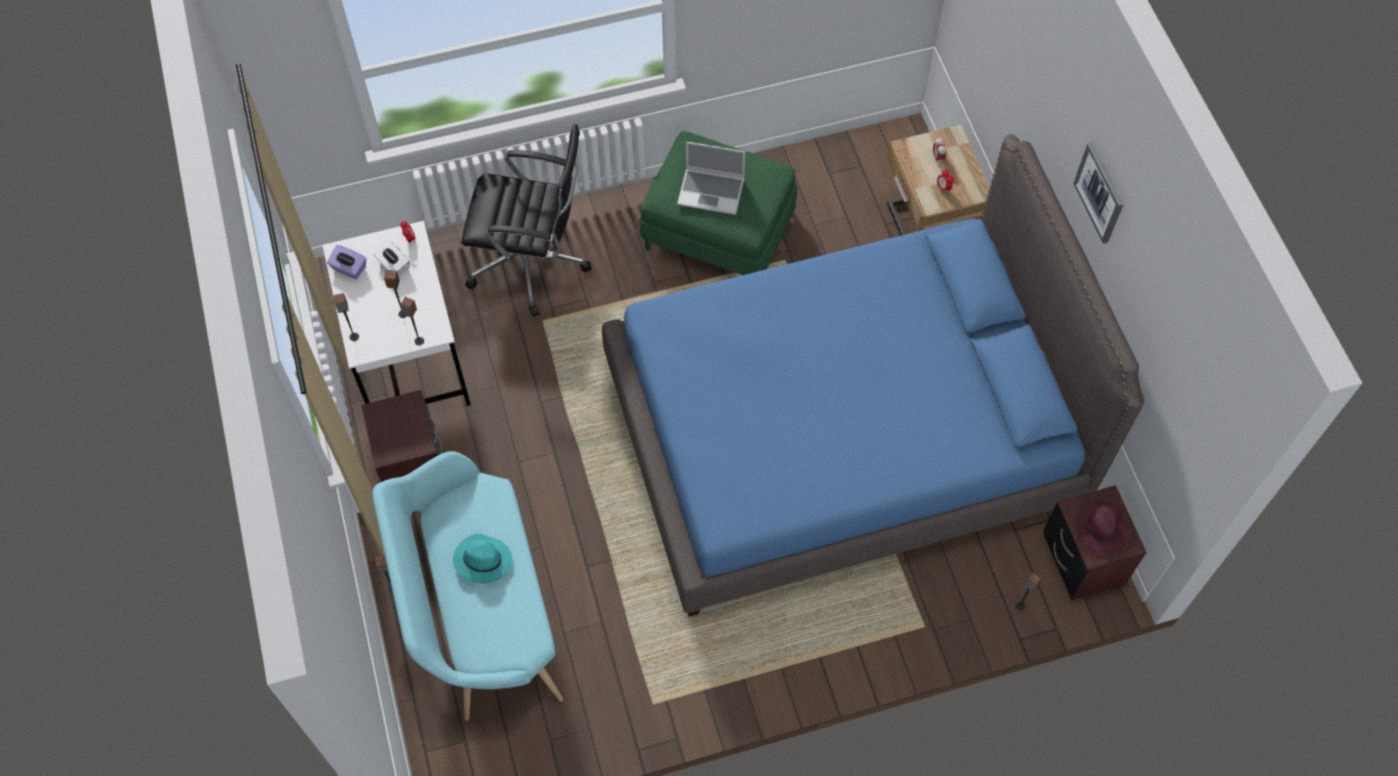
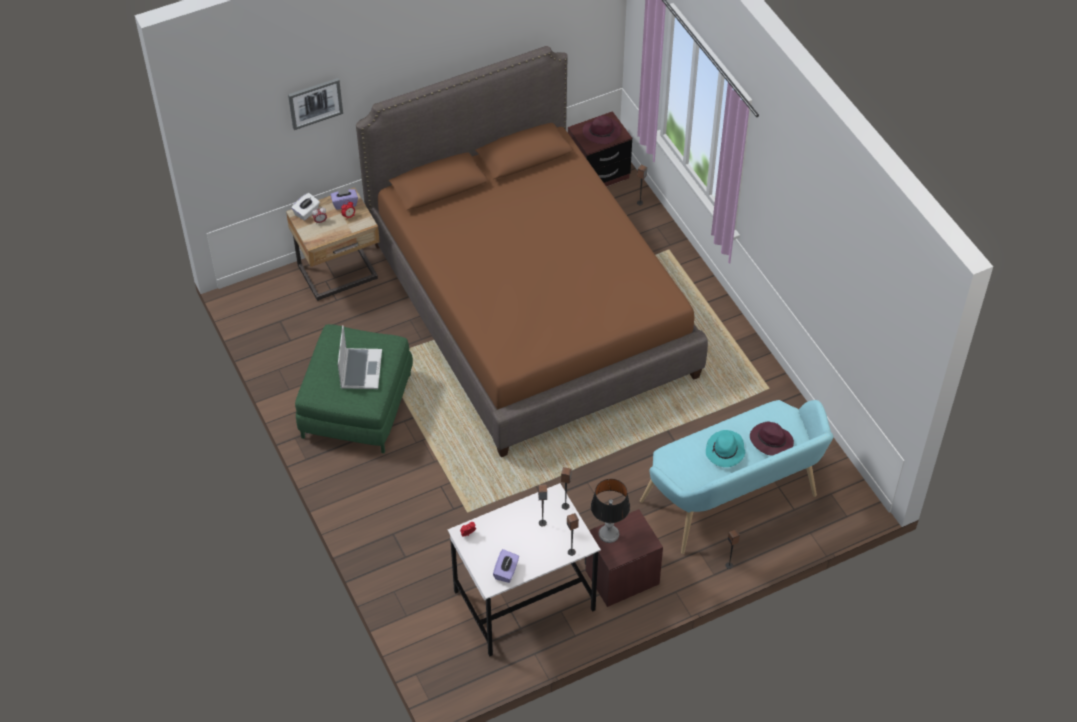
camera: 100 degrees left, 10 degrees down
(394, 265) = (497, 540): white tissue box -> white tissue box (307, 212)
(409, 412) = (608, 534): none -> table lamp
(484, 620) = (770, 440): none -> purple hat
(532, 263) = (411, 531): black office chair -> none
(842, 434) = (531, 307): blue bed -> brown bed
(966, 185) = (345, 203): none -> purple tissue box
(1100, 193) = (440, 42): picture -> picture (315, 102)

